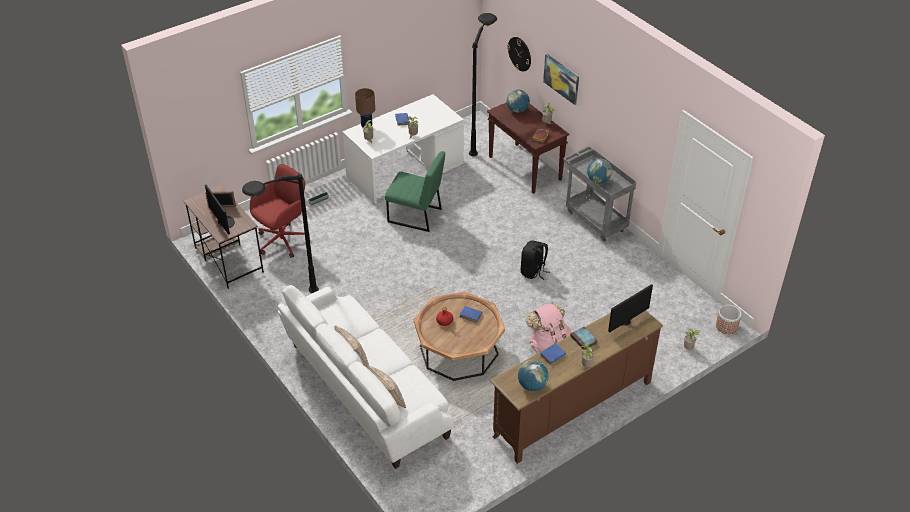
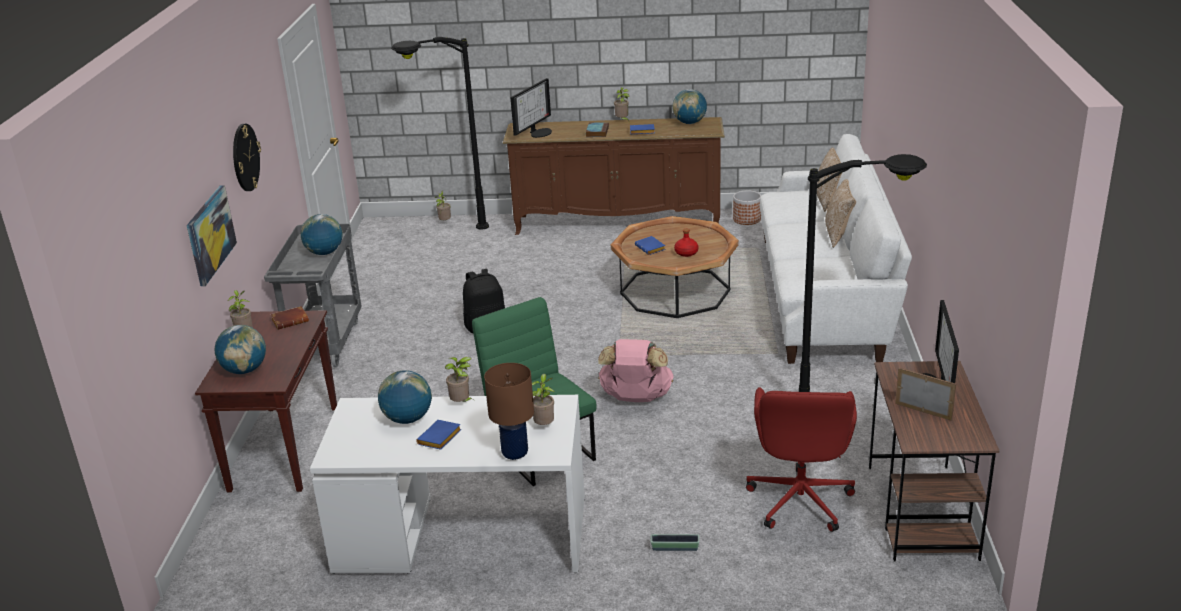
camera: 140 degrees left, 15 degrees down
(283, 241) = (799, 502): red office chair -> red office chair turned 75 degrees counterclockwise
(424, 122) = (408, 419): none -> globe
(481, 137) = (254, 534): black floor lamp -> black floor lamp (445, 238)
(519, 53) = (164, 309): wall clock -> wall clock (245, 157)
(548, 345) = (571, 265): pink backpack -> pink backpack (636, 398)
(623, 321) = (539, 132): monitor -> monitor turned 60 degrees counterclockwise
(726, 326) = (381, 224): planter -> planter (747, 219)

